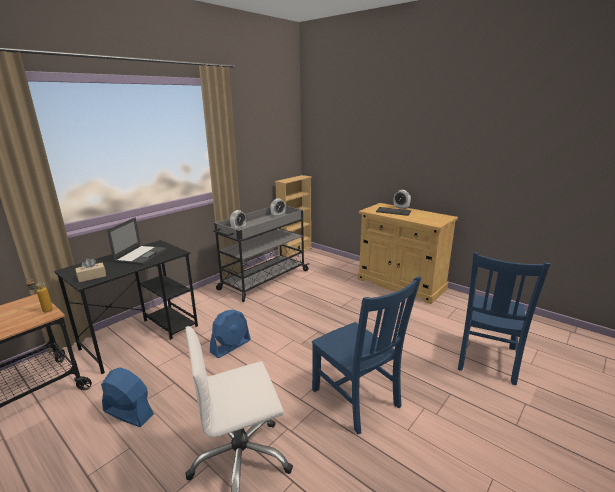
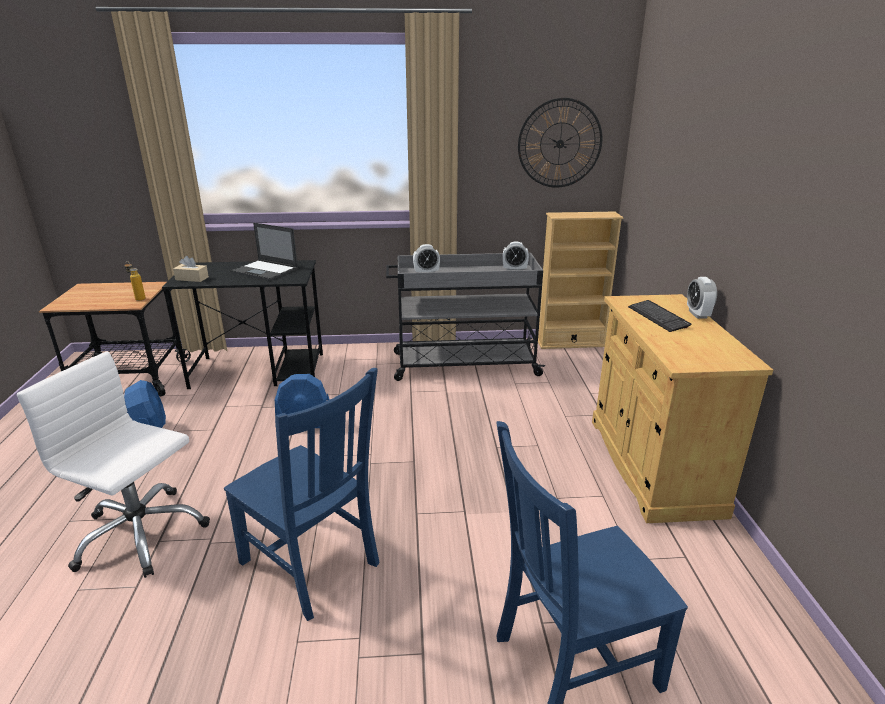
camera: 45 degrees right, 5 degrees up
(141, 255) = (265, 271): laptop -> laptop turned 60 degrees clockwise
(275, 141) = (560, 143): none -> wall clock
(357, 399) = (312, 565): blue chair -> blue chair turned 60 degrees counterclockwise

